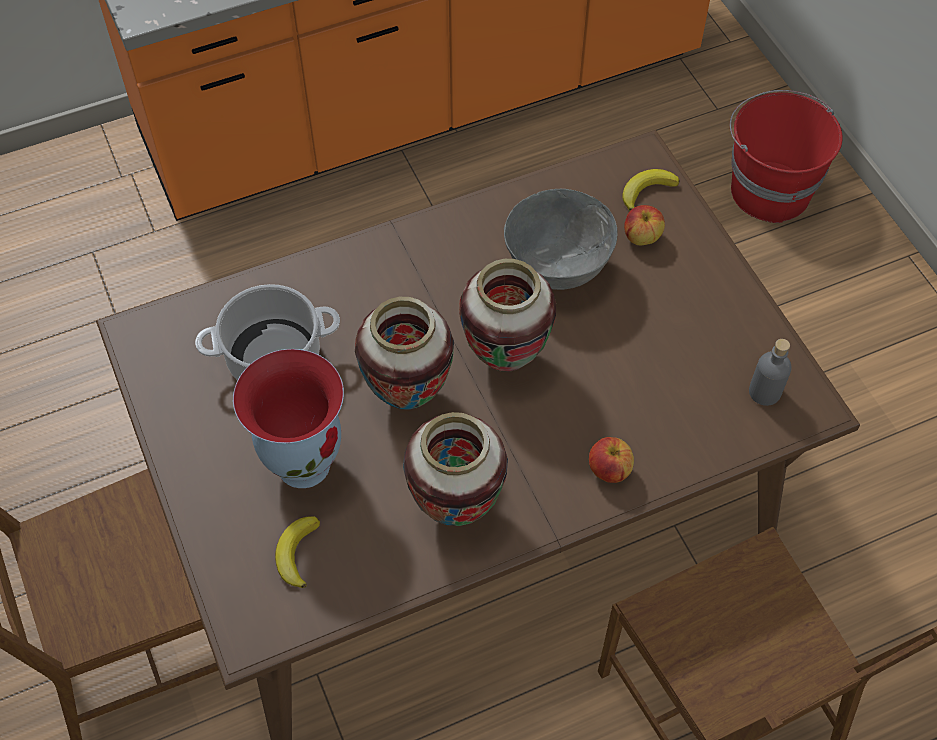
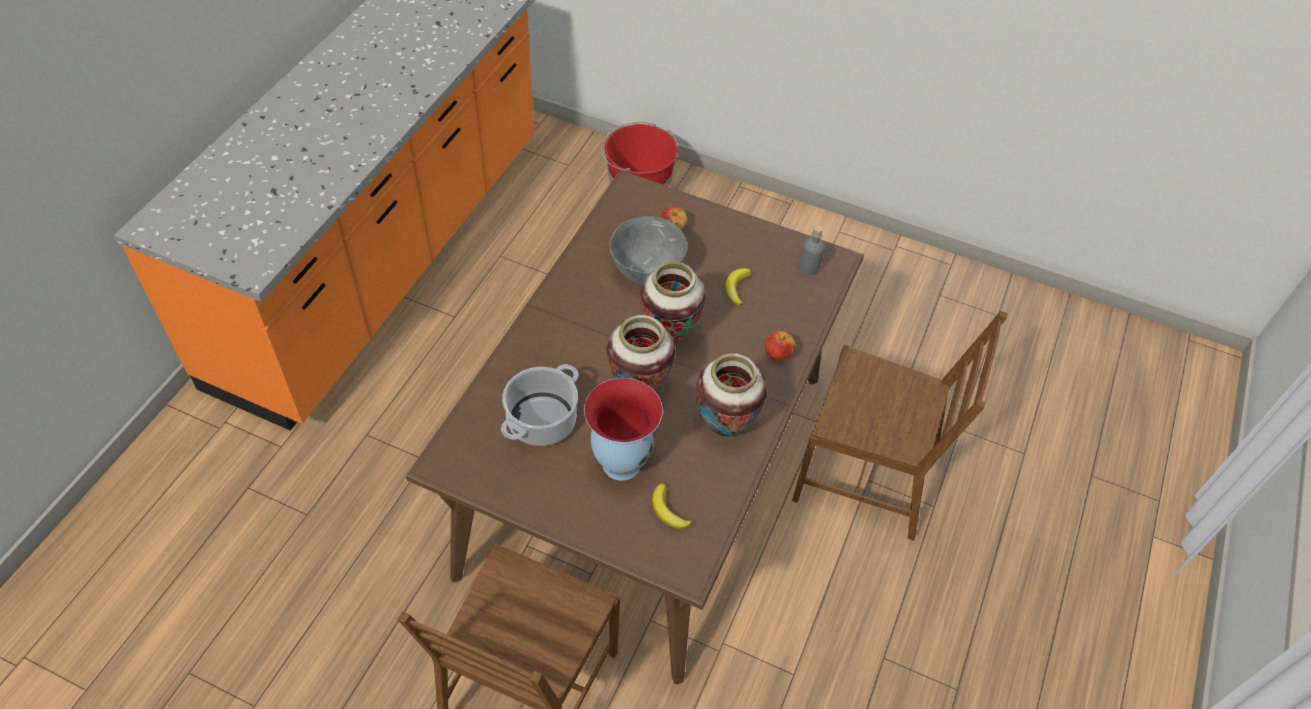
camera: 45 degrees left, 5 degrees down
(646, 191) = (650, 204): banana -> banana (736, 288)

